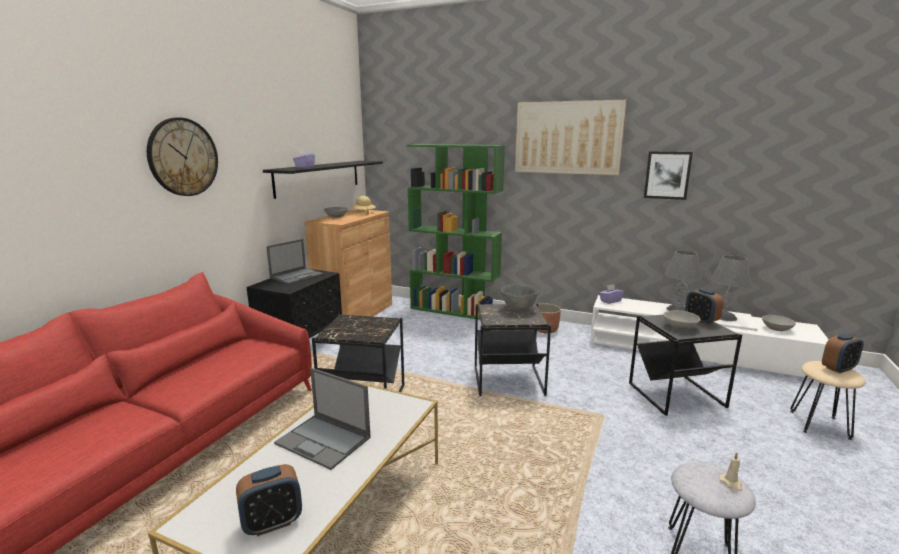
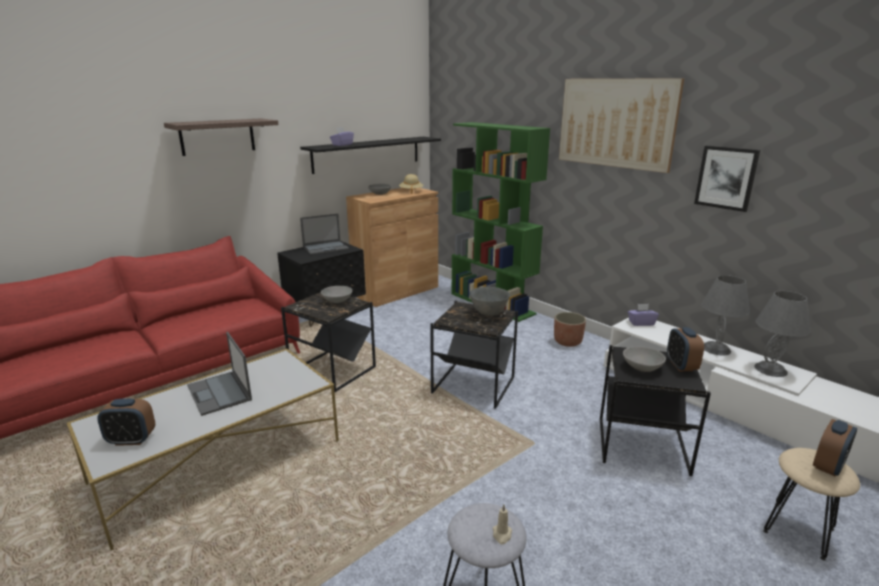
camera: 25 degrees right, 5 degrees up
(183, 157) = (217, 136): wall clock -> shelf
(776, 329) = (832, 400): grey bowl -> grey bowl (337, 301)
(838, 368) = (828, 466): alarm clock -> alarm clock turned 45 degrees counterclockwise

